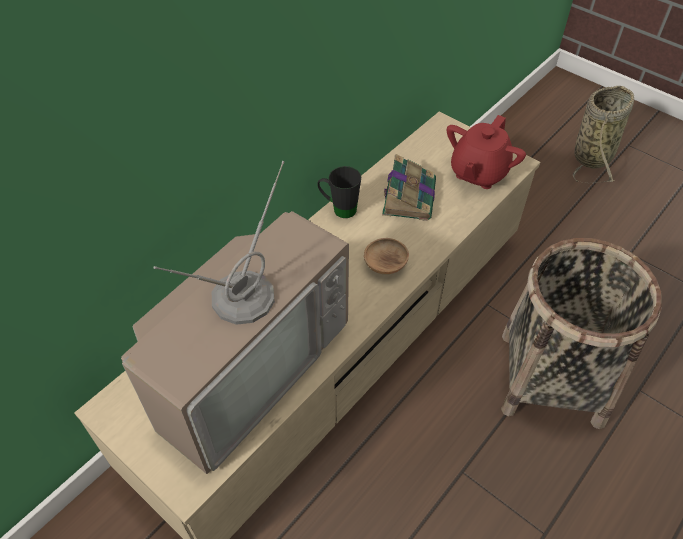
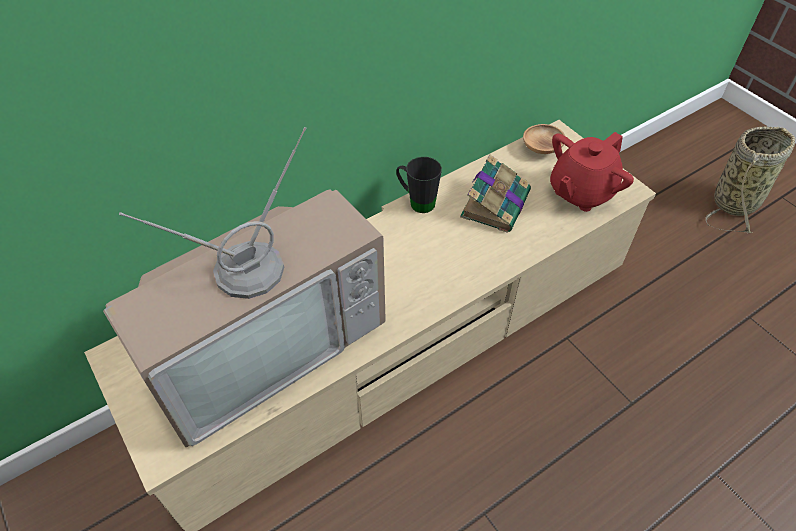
camera: 15 degrees right, 0 degrees up
(385, 264) = (445, 270): brown bowl -> brown bowl (541, 148)
(551, 378) = (616, 435): basket -> none

